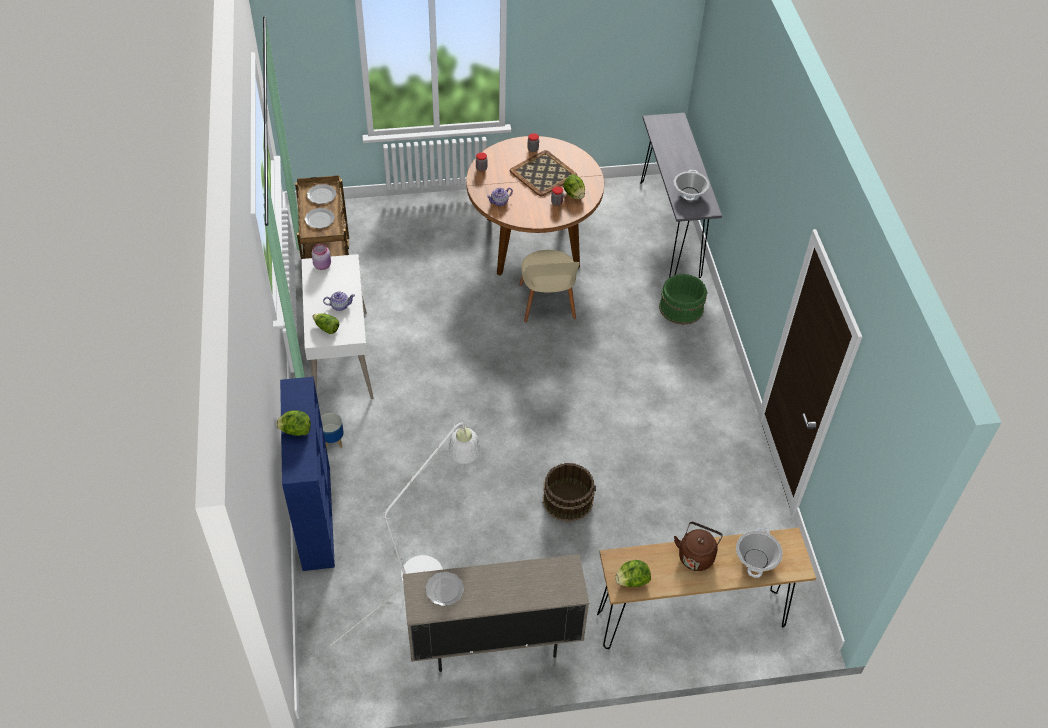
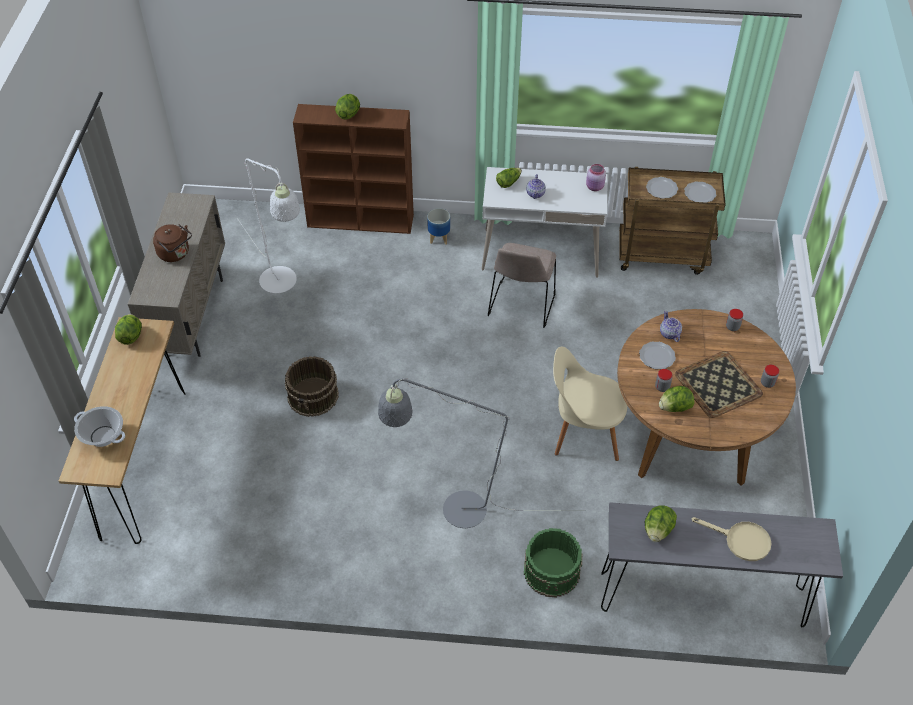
camera: 105 degrees right, 0 degrees up
(316, 516) = (361, 221): blue bookcase -> brown bookcase
(414, 362) = (521, 305): none -> beige chair
(445, 589) = (187, 217): plate -> plate (657, 357)
(651, 375) = (452, 509): none -> grey floor lamp
(679, 155) = (741, 541): none -> beige frying pan
(689, 193) = (658, 530): cooking pot -> lettuce
(696, 555) = (131, 390): brown kettle -> brown kettle (175, 254)

